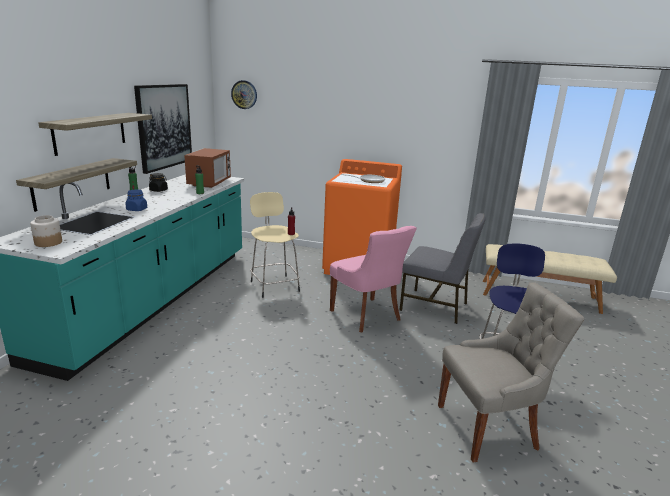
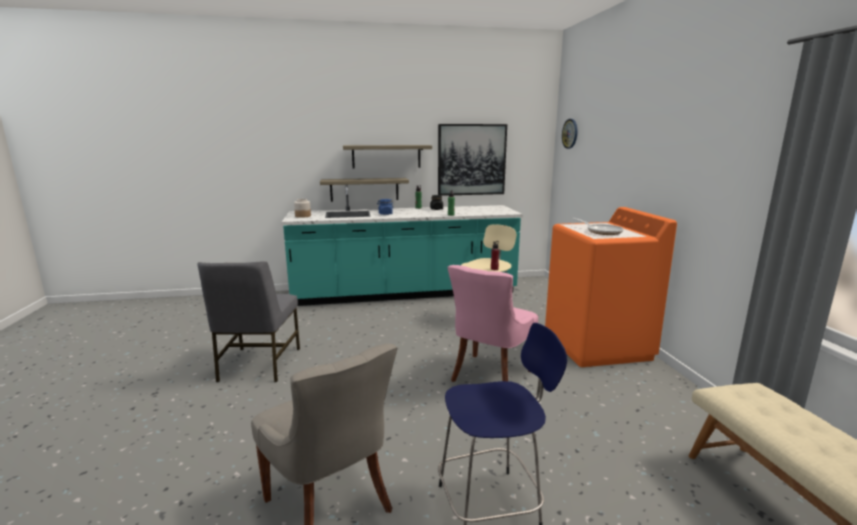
camera: 65 degrees right, 5 degrees down
(209, 183) = (483, 212): microwave -> none
(435, 307) = (577, 417): grey chair -> grey chair (258, 365)

